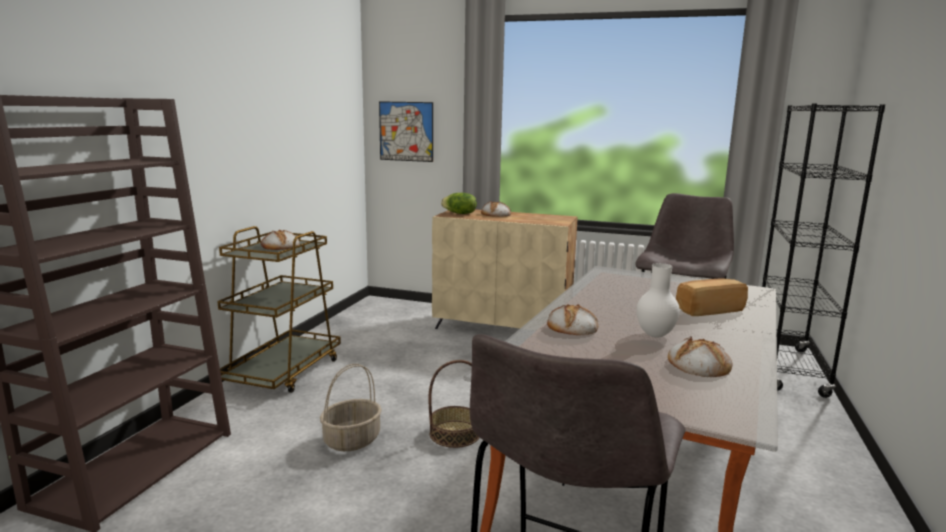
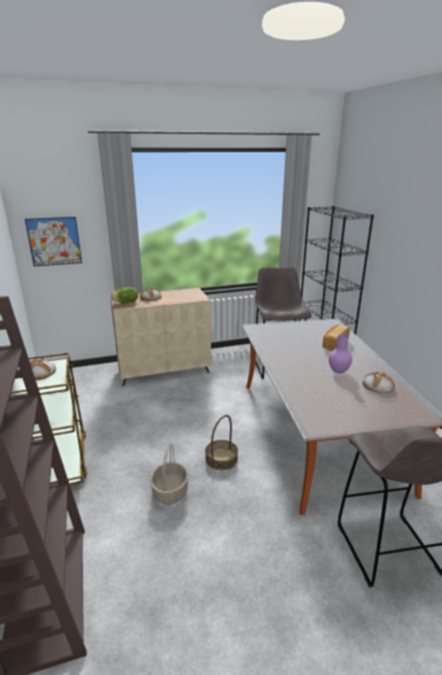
camera: 35 degrees left, 10 degrees up
(572, 327) = (299, 380): bread -> none
(654, 335) = (338, 372): white vase -> purple vase

